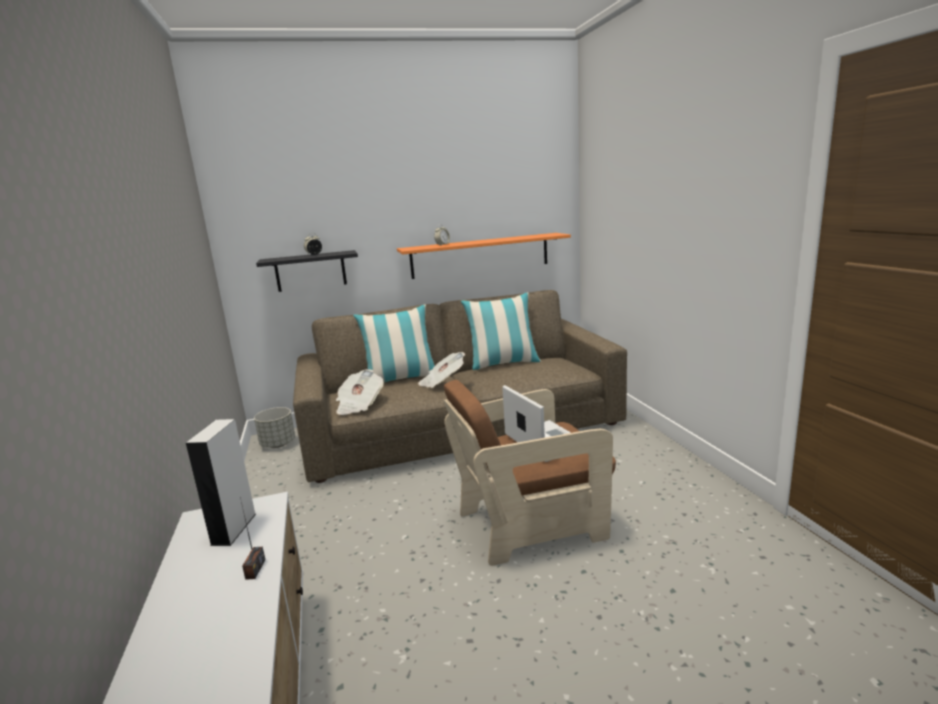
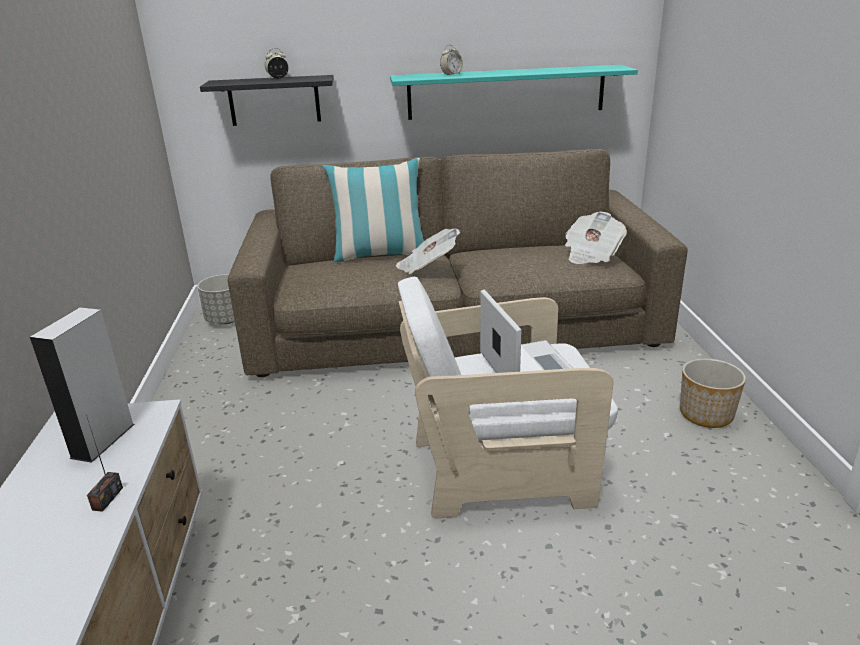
camera: 10 degrees right, 10 degrees up
(359, 405) = (314, 287): newspaper -> newspaper (591, 254)
(480, 255) = (506, 92): orange shelf -> turquoise shelf
(503, 363) = (518, 247): pillow -> none
(531, 523) = (501, 469): brown armchair -> white armchair
(664, 465) = (706, 414): none -> planter

